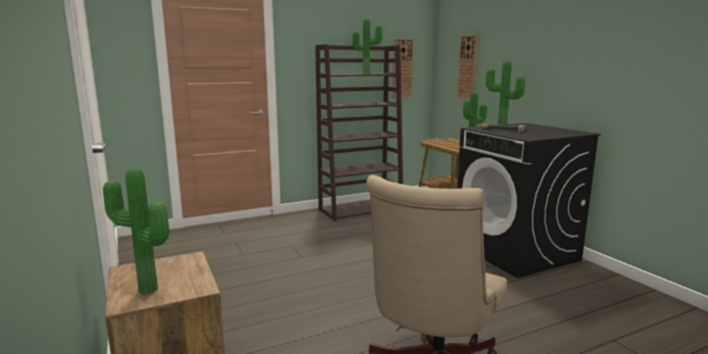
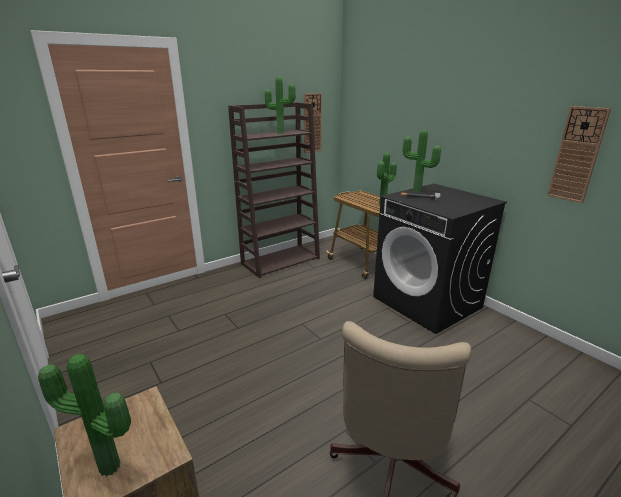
camera: 10 degrees left, 10 degrees up
(467, 67) = (376, 124): wall clock -> wall clock (577, 155)

